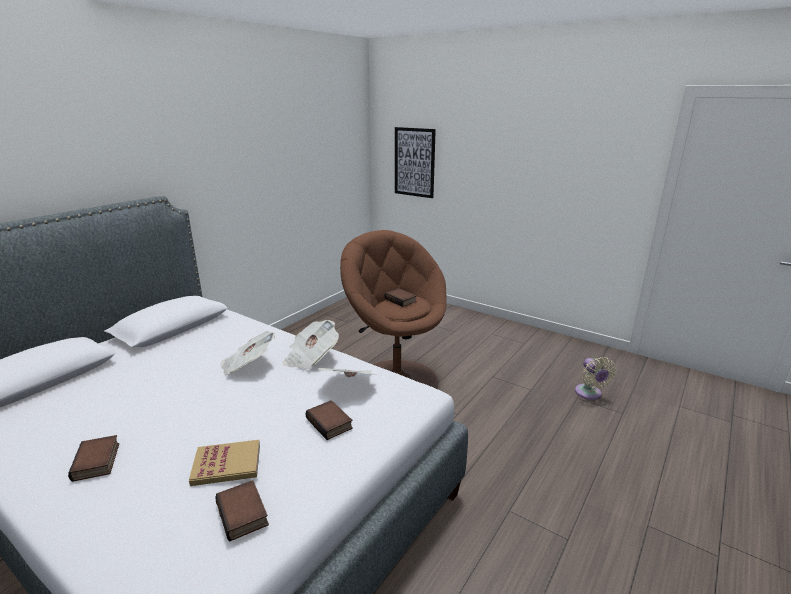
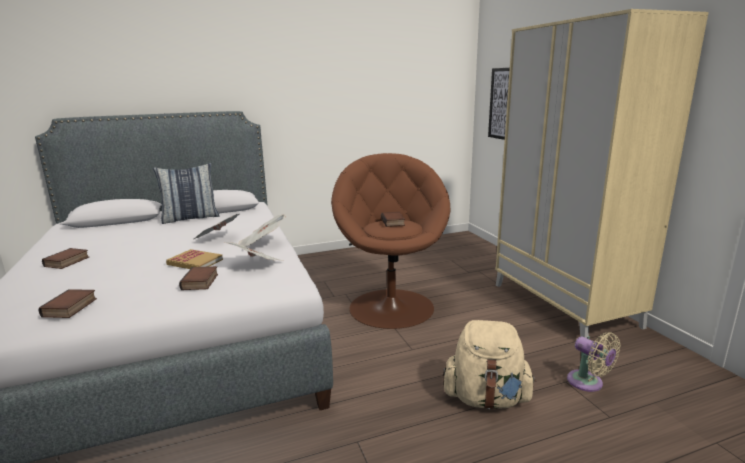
camera: 35 degrees right, 5 degrees down
(158, 348) = (190, 218): none -> pillow
(227, 465) = (108, 282): book -> book (195, 262)
(515, 336) = (564, 305): none -> beige wardrobe
(549, 433) = (486, 398): none -> beige backpack
(589, 394) = (588, 383): beige fan -> beige fan turned 60 degrees counterclockwise

